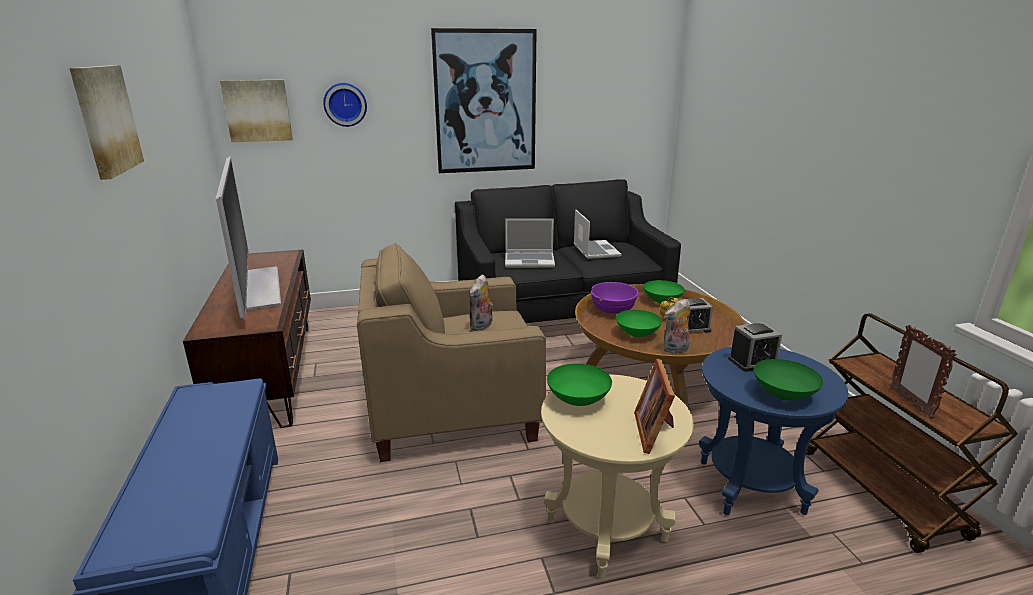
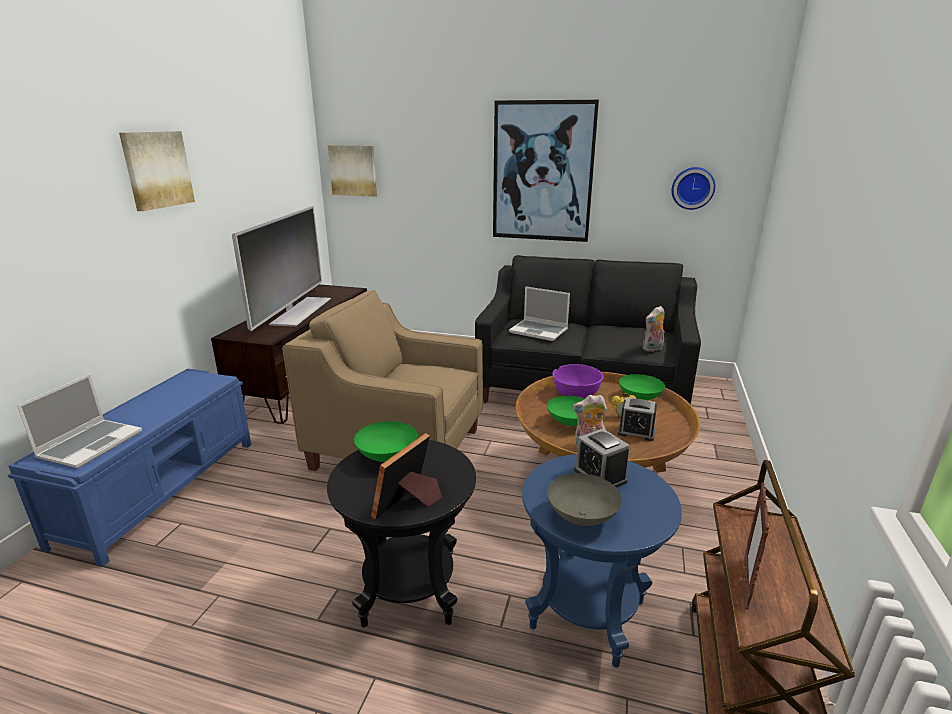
camera: 30 degrees right, 0 degrees up
(345, 104) = (418, 168): wall clock -> wall clock (692, 188)
(482, 326) = (422, 377): plush toy -> plush toy (652, 349)
(595, 250) = (616, 333): laptop -> laptop (91, 444)
(606, 531) = (409, 592): beige side table -> black side table
(752, 362) = (600, 476): alarm clock -> alarm clock turned 45 degrees clockwise
(784, 395) = (583, 517): green bowl -> grey bowl

